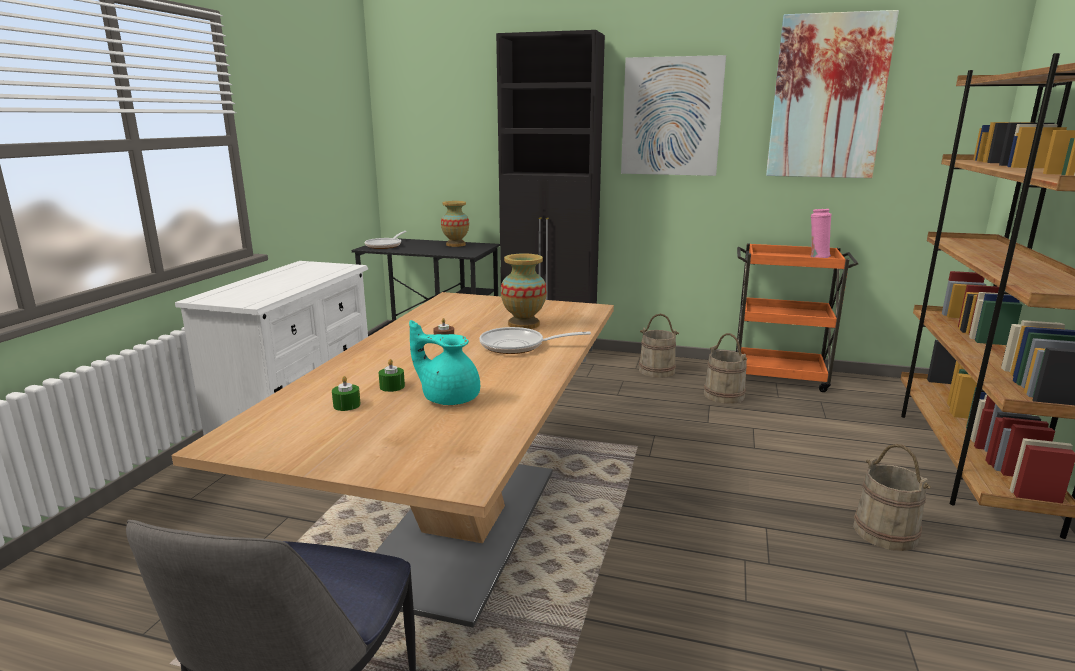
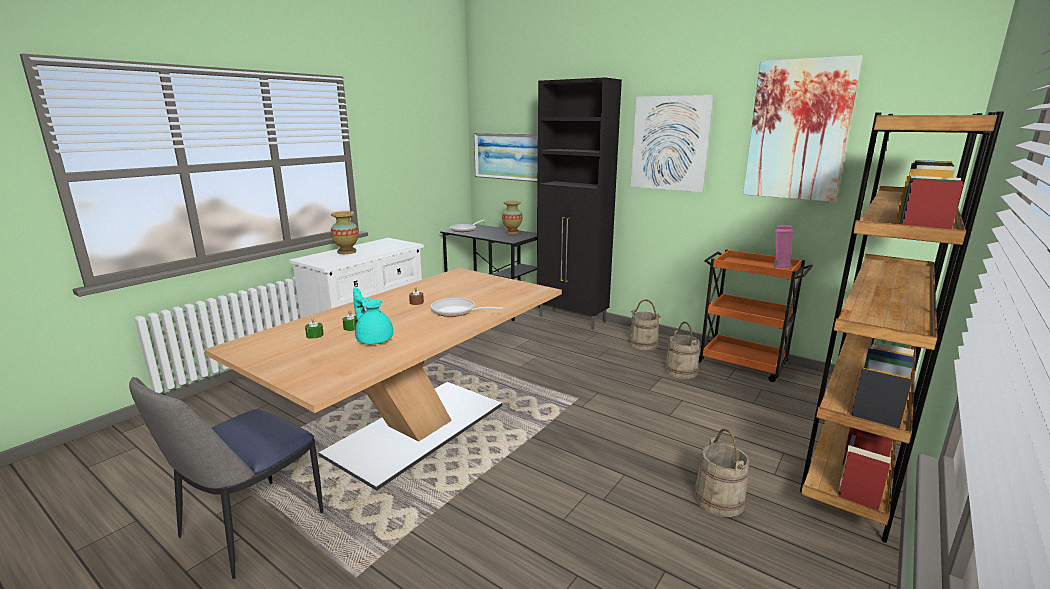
camera: 20 degrees right, 0 degrees up
(438, 141) = (508, 156): none -> picture
(523, 324) = (480, 297): vase -> vase (346, 252)

